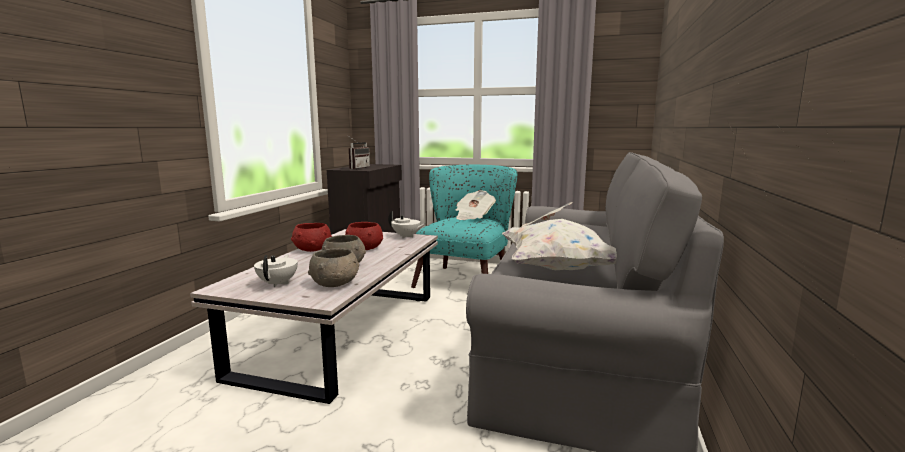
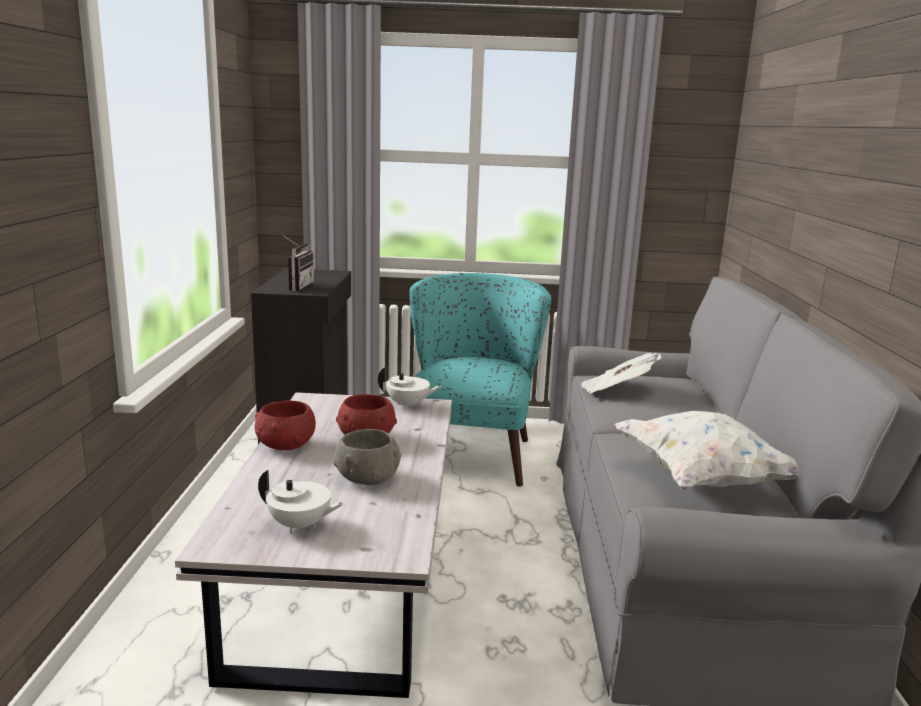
camera: 15 degrees left, 5 degrees up
(278, 283) = (300, 526): white teapot -> white teapot turned 120 degrees clockwise
(335, 283) = (388, 518): grey bowl -> none
(473, 216) = (483, 359): newspaper -> none

